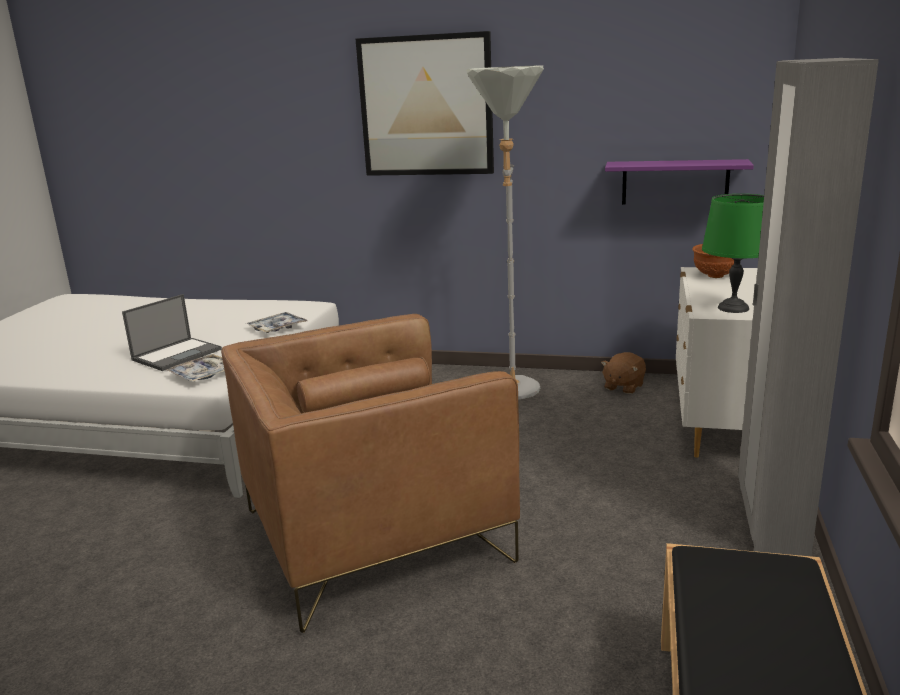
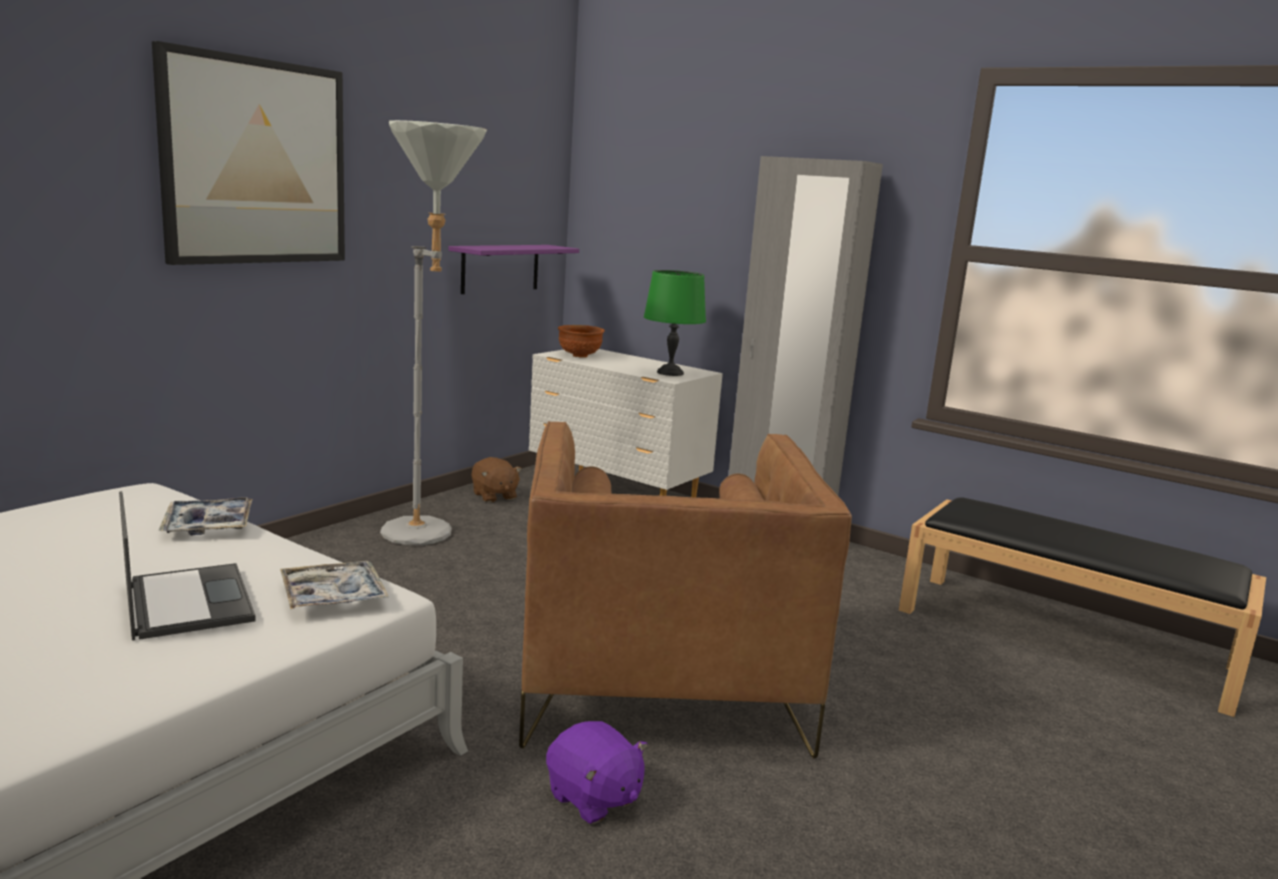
camera: 70 degrees left, 5 degrees down
(208, 551) = (593, 798): none -> purple plush toy

